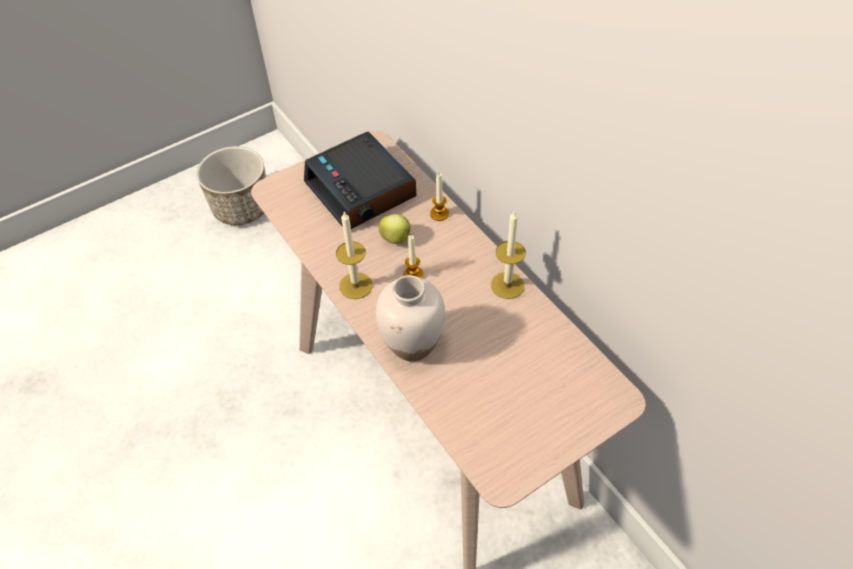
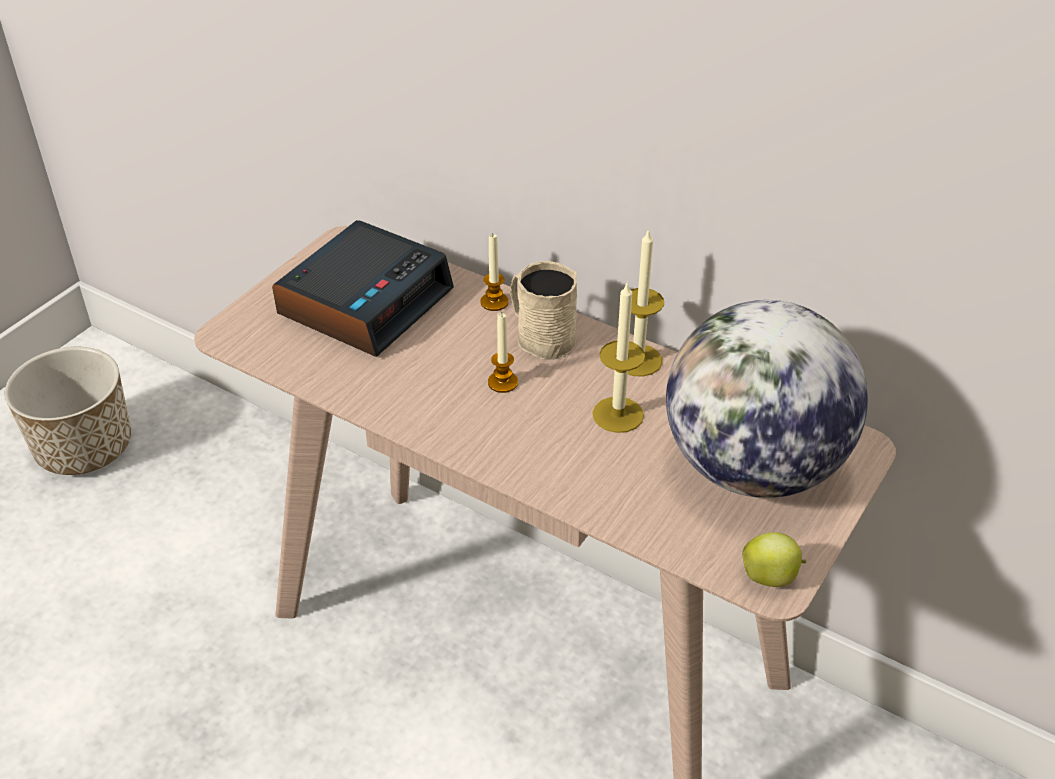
camera: 25 degrees left, 10 degrees down
(355, 285) = (428, 417): candle -> candle (618, 414)
(362, 190) = (365, 301): alarm clock -> alarm clock turned 90 degrees counterclockwise
(396, 239) = (453, 346): apple -> apple (770, 577)
(413, 345) = (555, 465): white vase -> none
(454, 248) = (540, 337): none -> beige mug
(537, 390) = (753, 468): none -> globe

